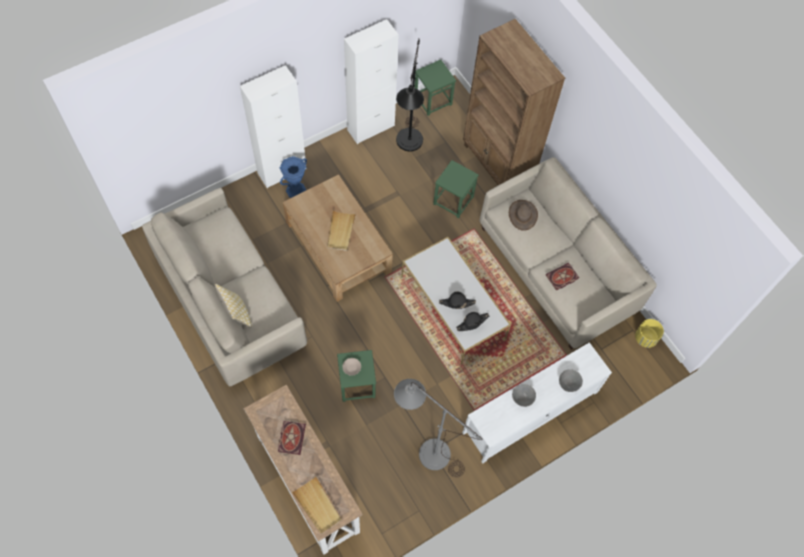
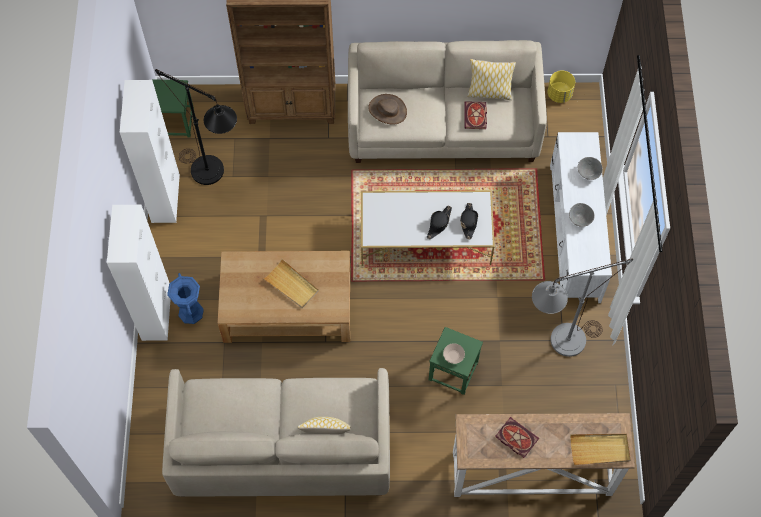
camera: 55 degrees left, 0 degrees up
(453, 200) = (306, 170): green stool -> none
(590, 276) = (489, 92): none -> pillow

